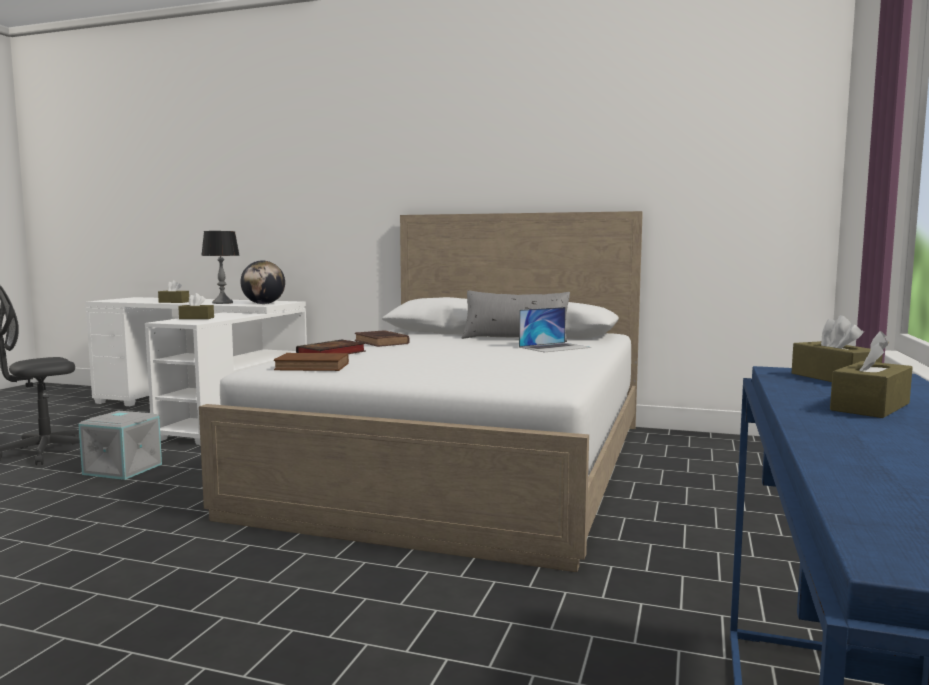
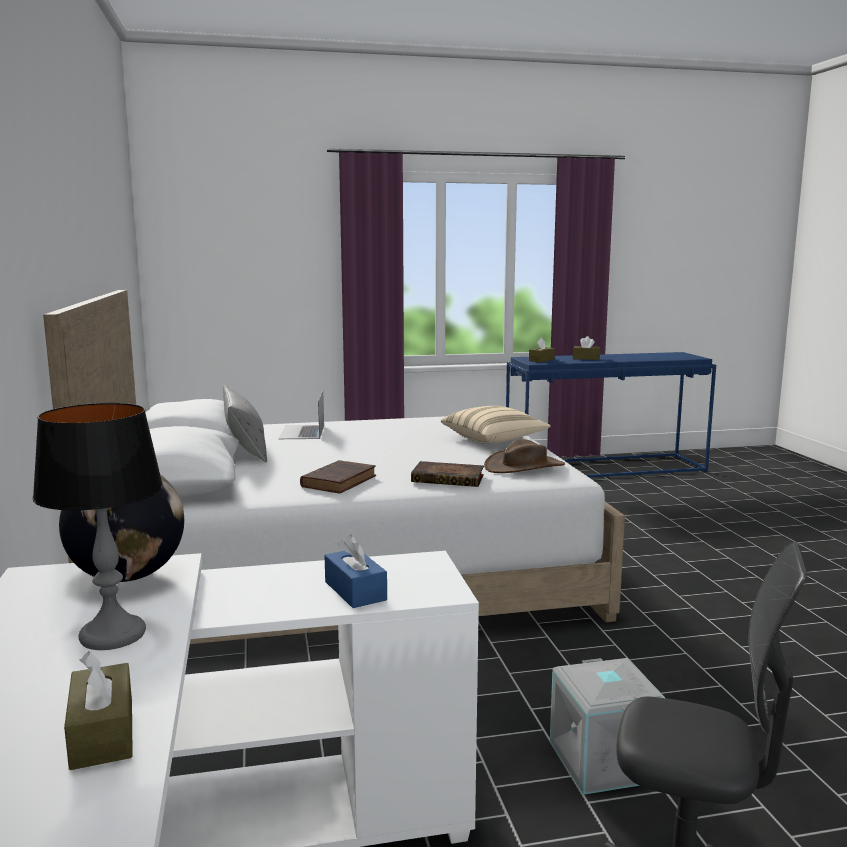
camera: 120 degrees left, 5 degrees up
(196, 318) = (355, 591): brown tissue box -> blue tissue box
(314, 367) = (524, 466): brown book -> brown hat
(422, 374) = (494, 439): none -> beige pillow
(555, 347) = (302, 432): laptop -> laptop turned 120 degrees counterclockwise

